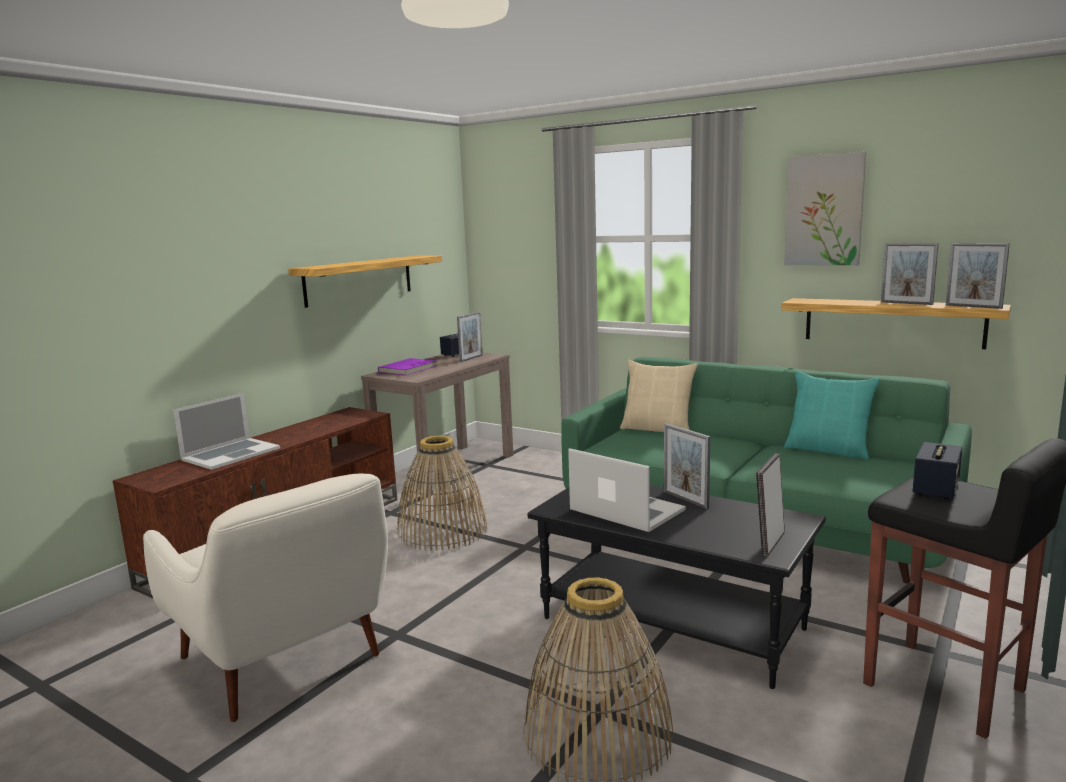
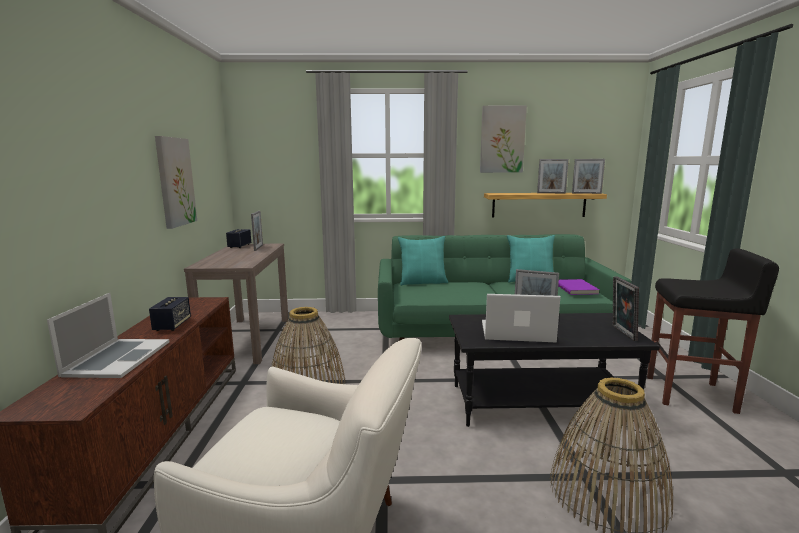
camera: 35 degrees left, 0 degrees up
(359, 280) = (175, 182): shelf -> picture
(408, 369) = (220, 259): purple book -> purple book (576, 288)
(658, 429) = (422, 282): beige pillow -> turquoise pillow
(935, 489) = (686, 284): speaker -> speaker (172, 325)

